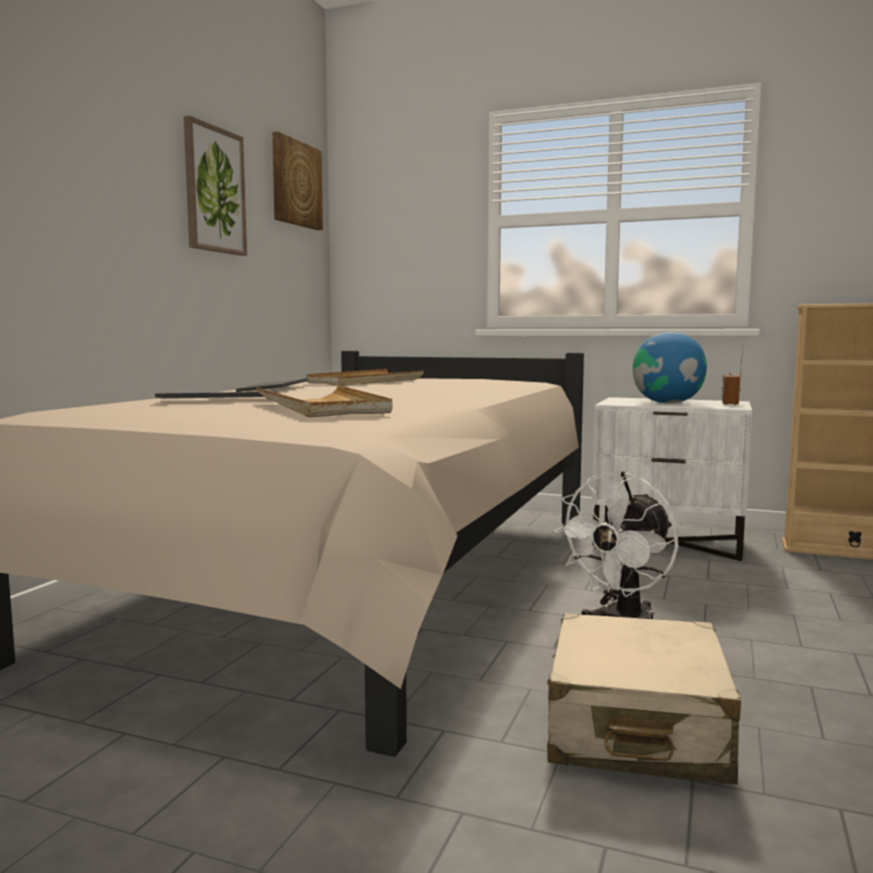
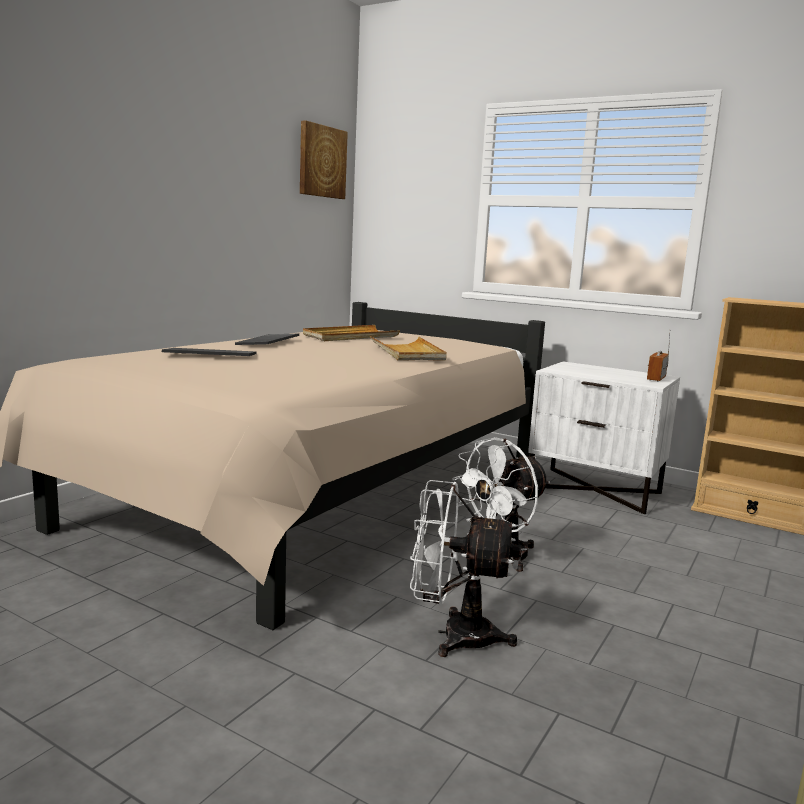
camera: 10 degrees right, 5 degrees up
(214, 190) = (244, 174): picture -> none
(323, 408) = (269, 373): beige tray -> beige tray (407, 352)
(636, 727) = (454, 635): beige suitcase -> white fan
(667, 403) = (601, 373): globe -> none

